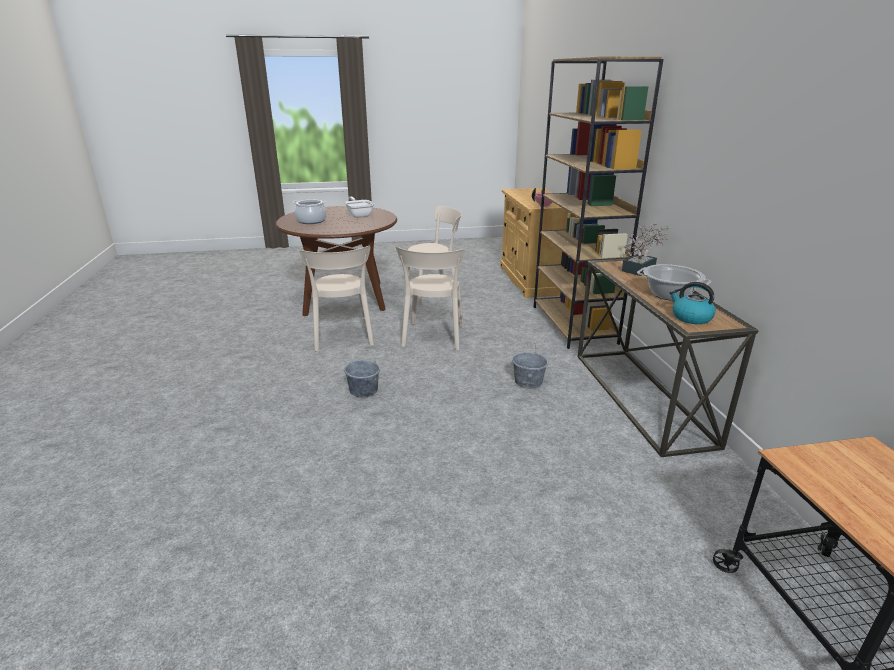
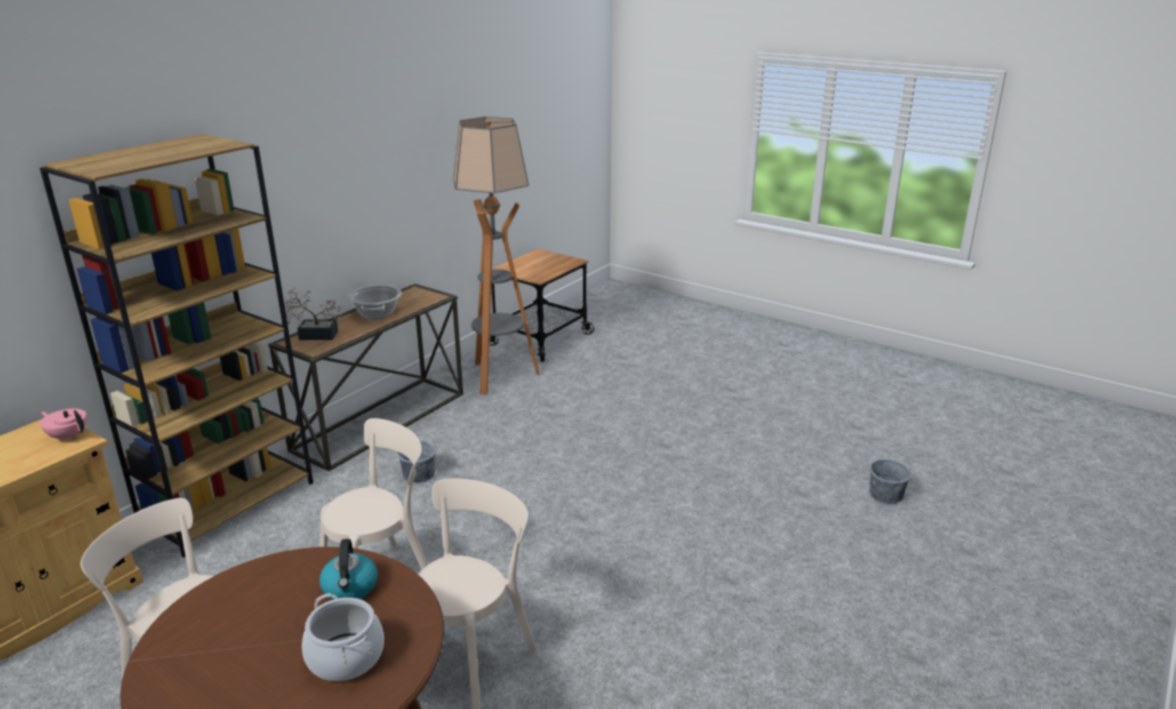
camera: 135 degrees left, 0 degrees up
(359, 215) = (231, 632): frying pan -> none
(363, 390) = (560, 549): grey bucket -> grey bucket (886, 494)
(690, 318) = (420, 300): kettle -> kettle (350, 588)
(691, 503) = (500, 376): none -> floor lamp

